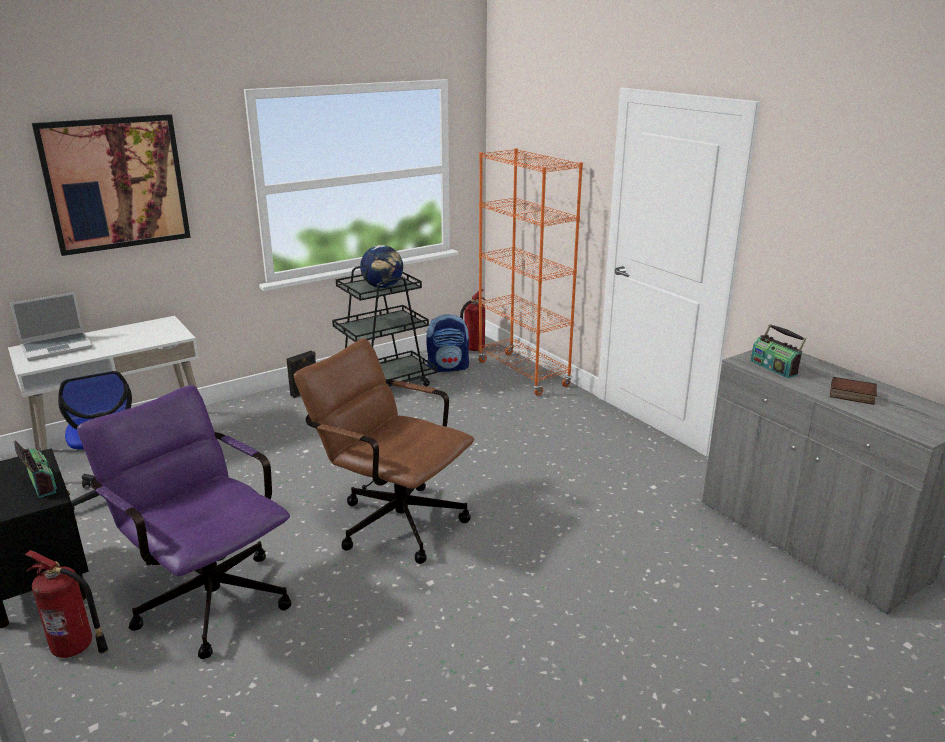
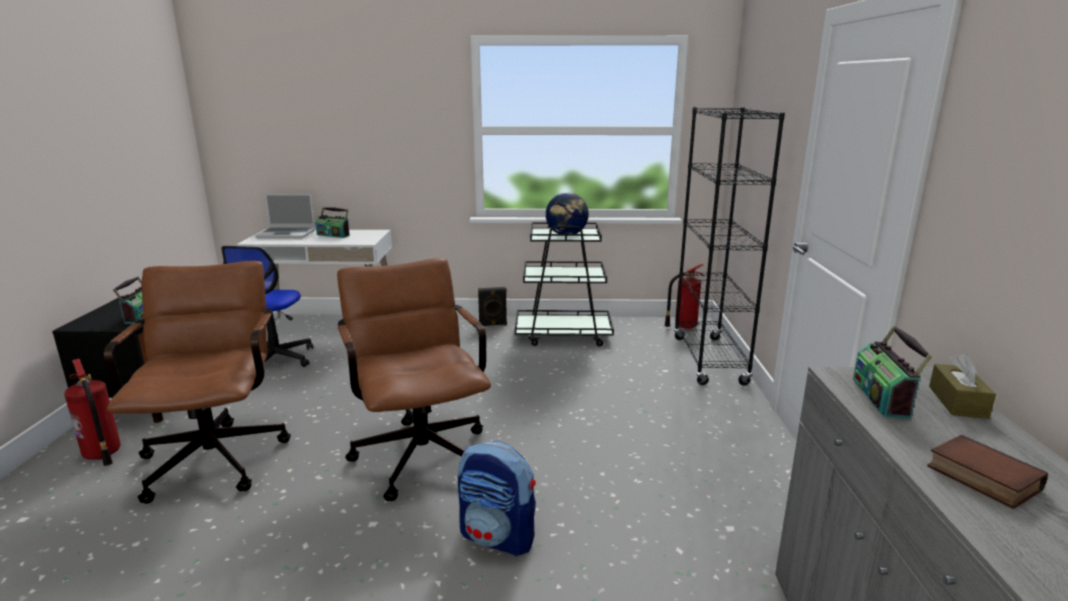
camera: 35 degrees right, 5 degrees down
(116, 183) = (355, 110): picture -> none
(121, 336) = (333, 235): none -> radio
(207, 595) = (217, 454): purple office chair -> brown office chair
(448, 367) = (639, 336): backpack -> backpack (498, 537)
(523, 374) = (709, 360): orange bookcase -> black bookcase
(804, 360) = (957, 402): none -> brown tissue box

